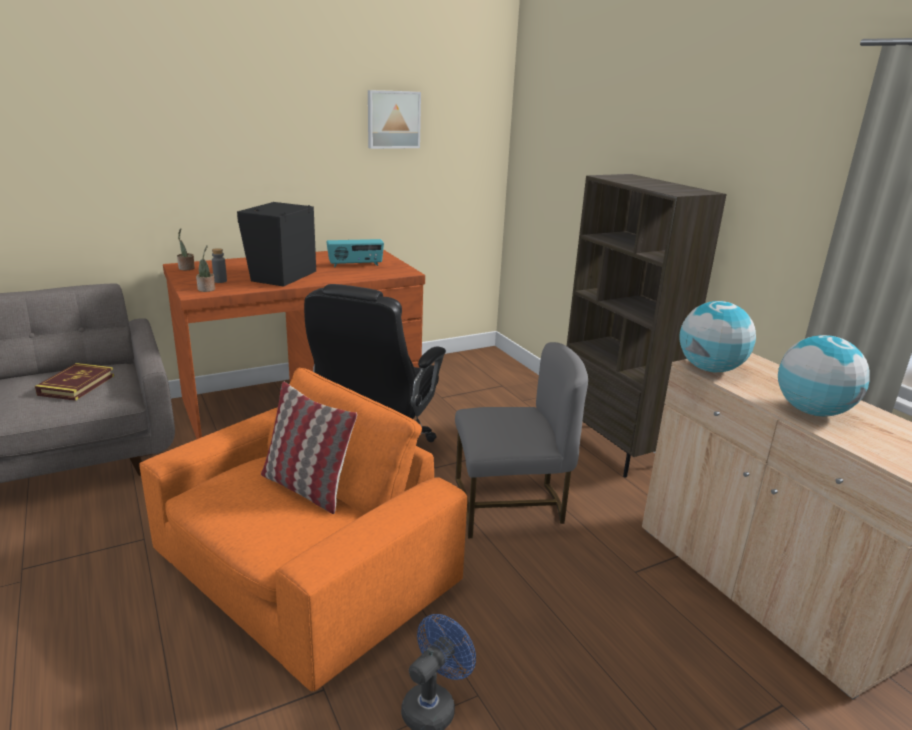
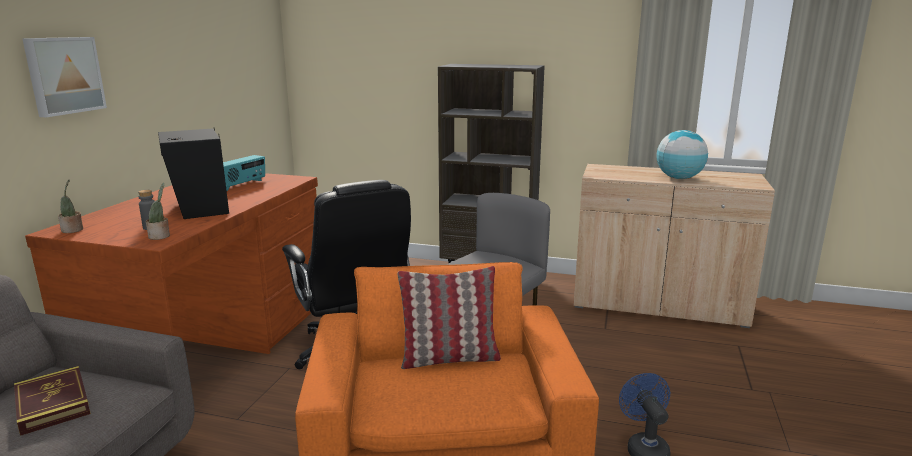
camera: 45 degrees left, 5 degrees down
(393, 119) = (208, 39): picture -> picture (63, 75)
(710, 369) = (604, 175): globe -> none

